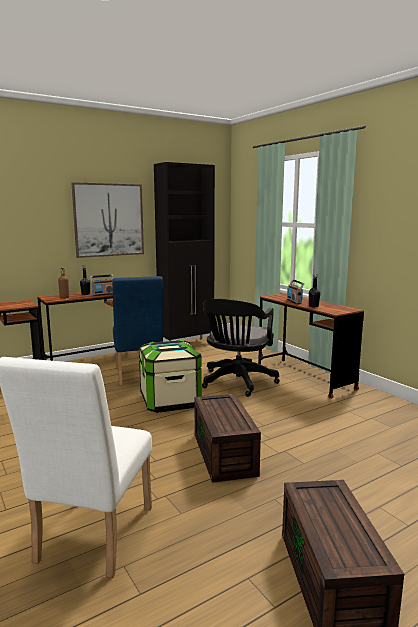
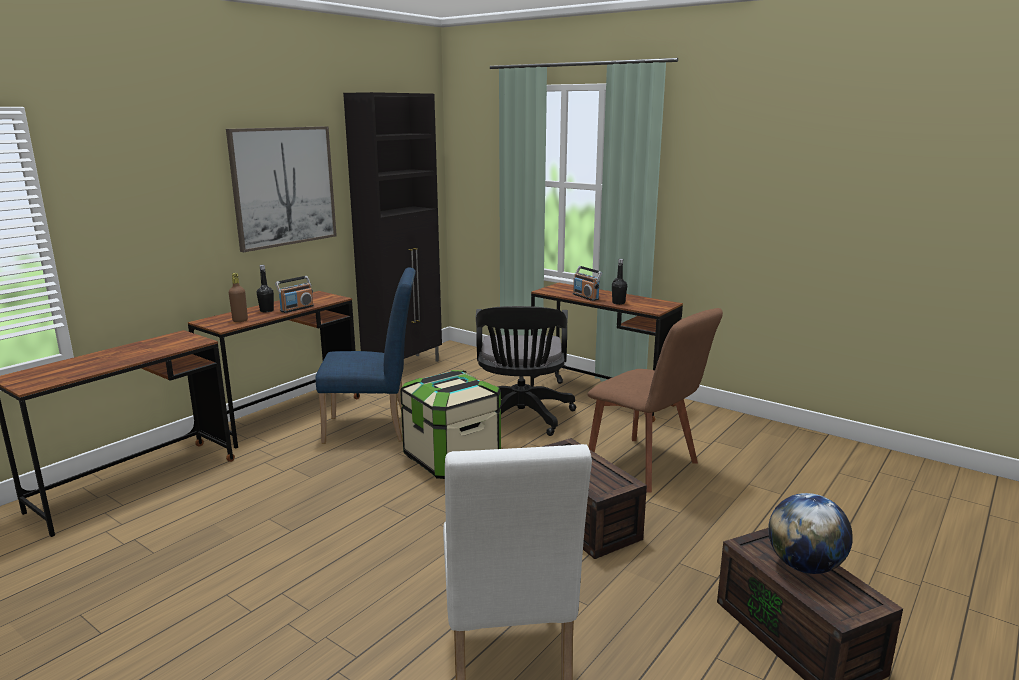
camera: 20 degrees left, 5 degrees up
(138, 376) = (374, 428): blue chair -> blue chair turned 60 degrees counterclockwise
(303, 426) = (646, 465): none -> brown chair
(338, 516) = (804, 566): none -> globe

